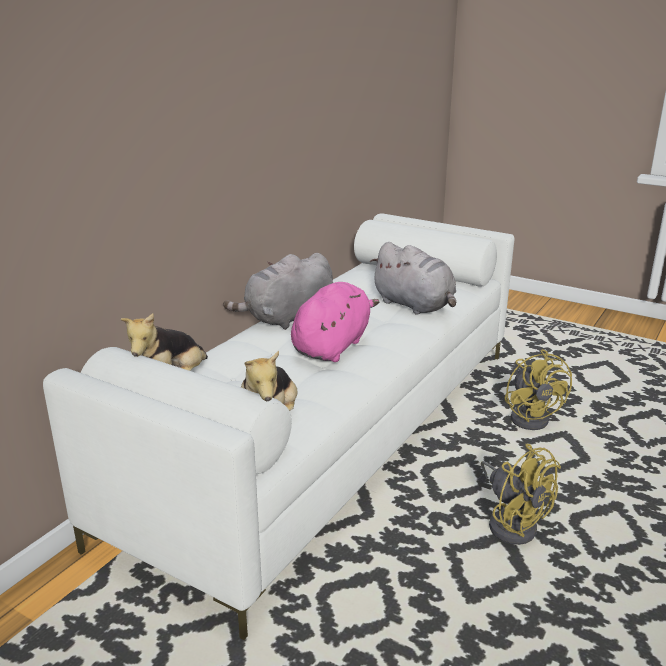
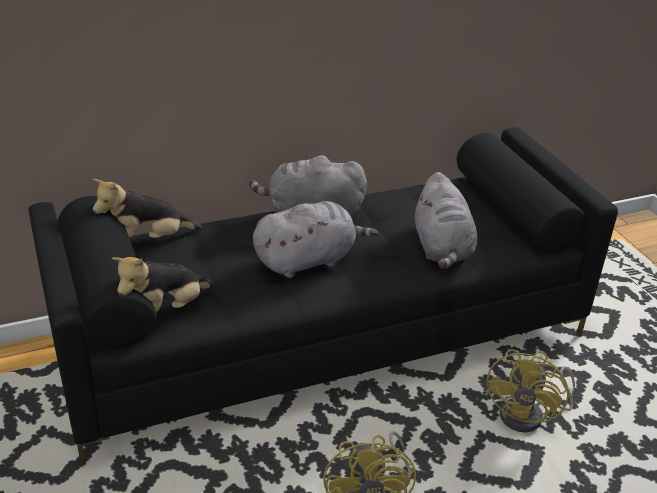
camera: 35 degrees right, 10 degrees up
(332, 346) = (308, 260): pink plush toy -> grey plush toy
(332, 434) = (325, 337): white sofa -> black sofa

